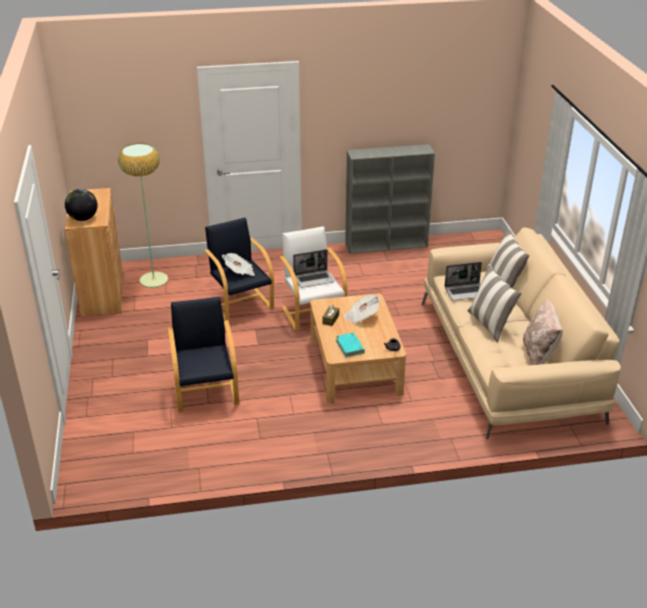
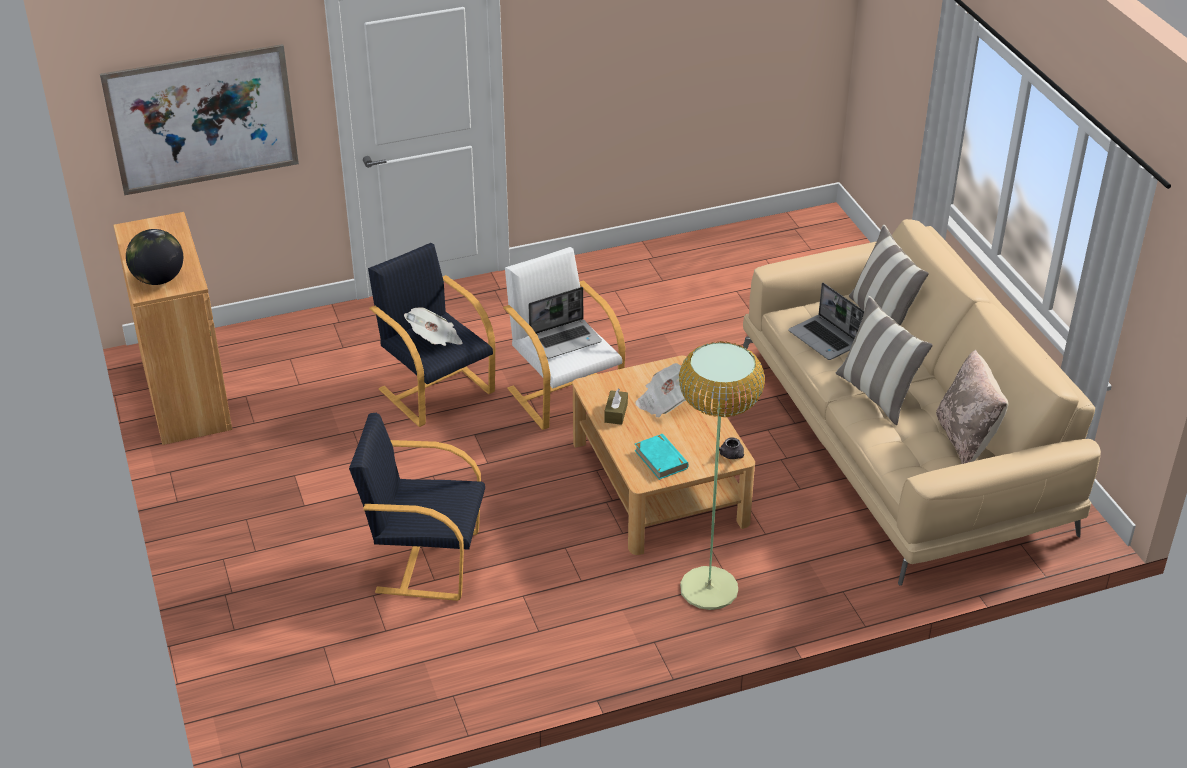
camera: 10 degrees left, 5 degrees up
(125, 137) = (202, 119): none -> picture
(153, 280) = (270, 361): floor lamp -> floor lamp (709, 589)
(206, 392) = (425, 560): black armchair -> black armchair turned 60 degrees counterclockwise
(387, 245) = (654, 251): grey bookcase -> none
(466, 292) = (825, 339): laptop -> laptop turned 75 degrees clockwise

